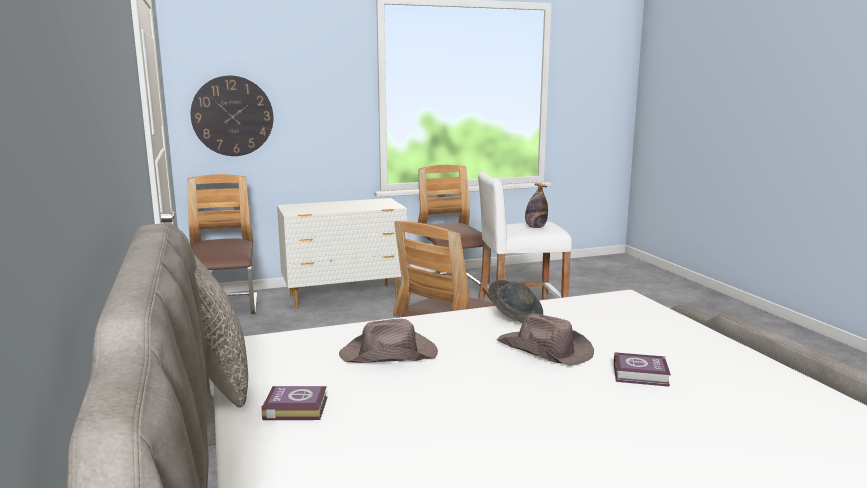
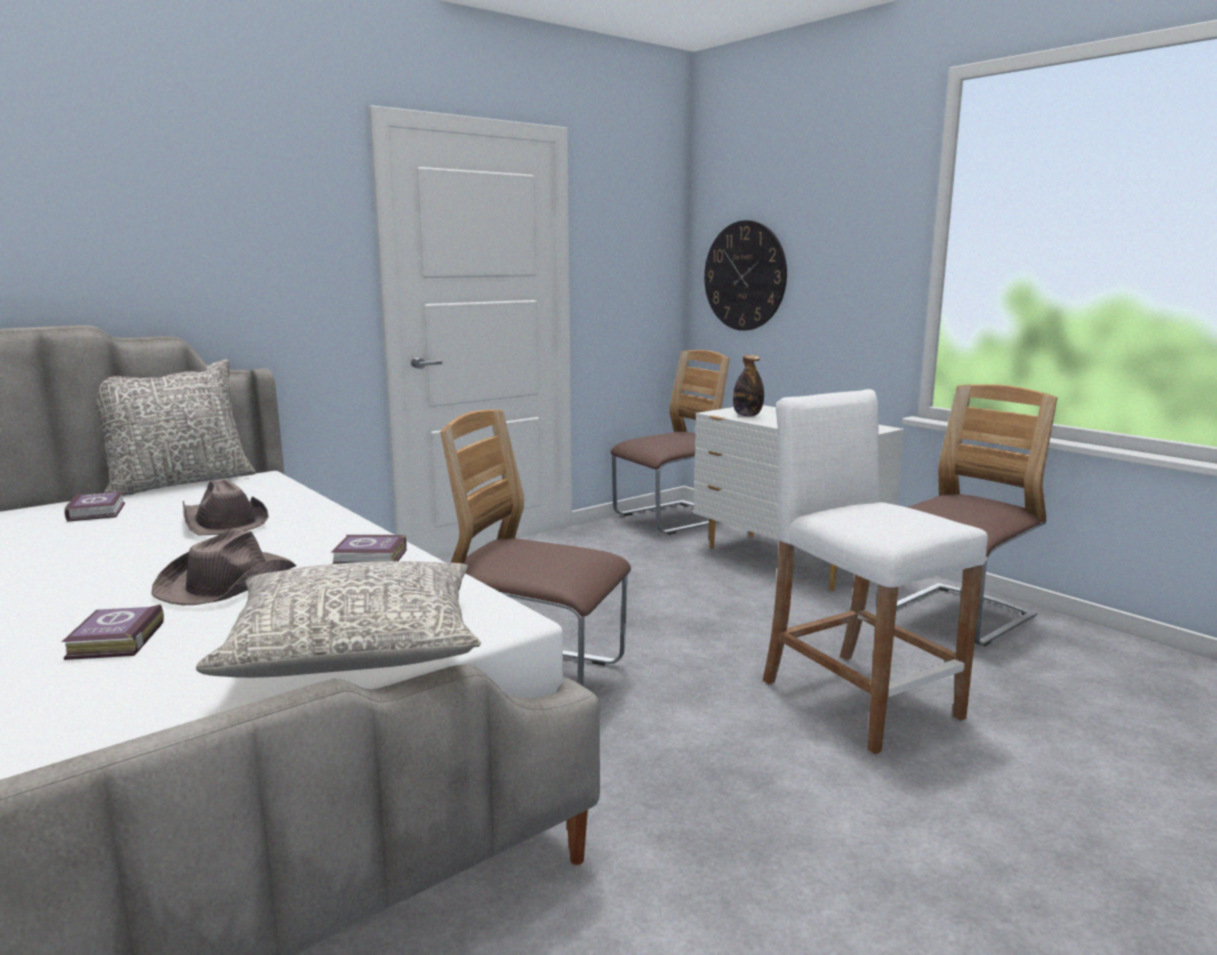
camera: 70 degrees right, 0 degrees up
(515, 315) = (371, 558): grey hat -> book
(535, 227) = (879, 518): bottle -> bottle (747, 415)
(656, 322) = (355, 647): none -> grey pillow

